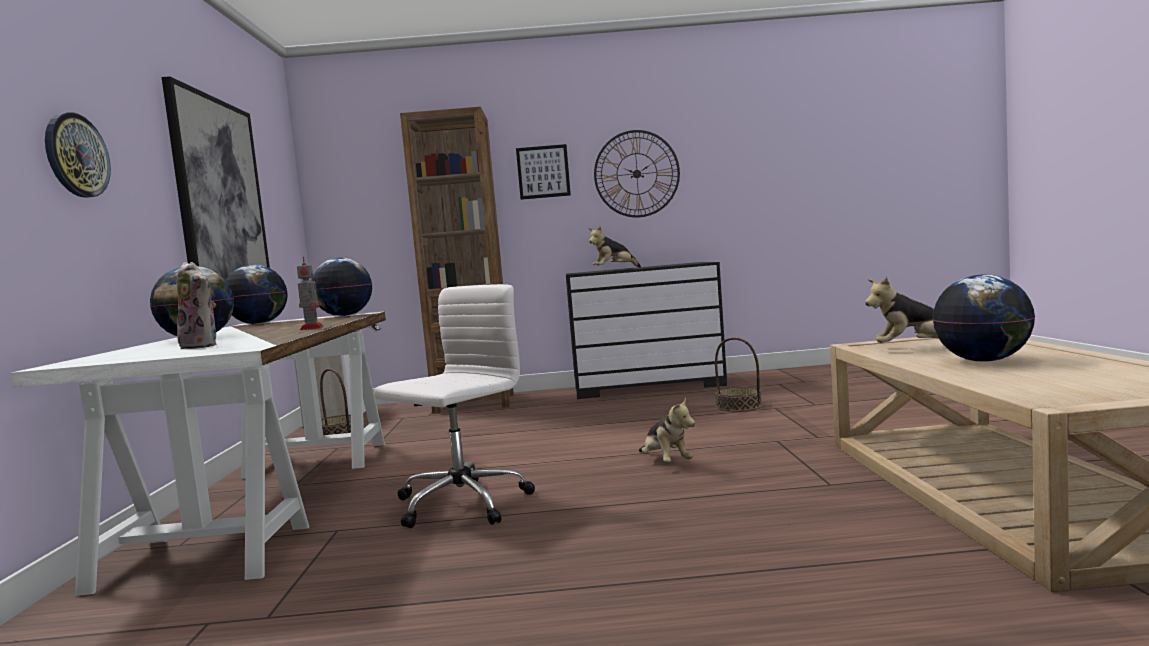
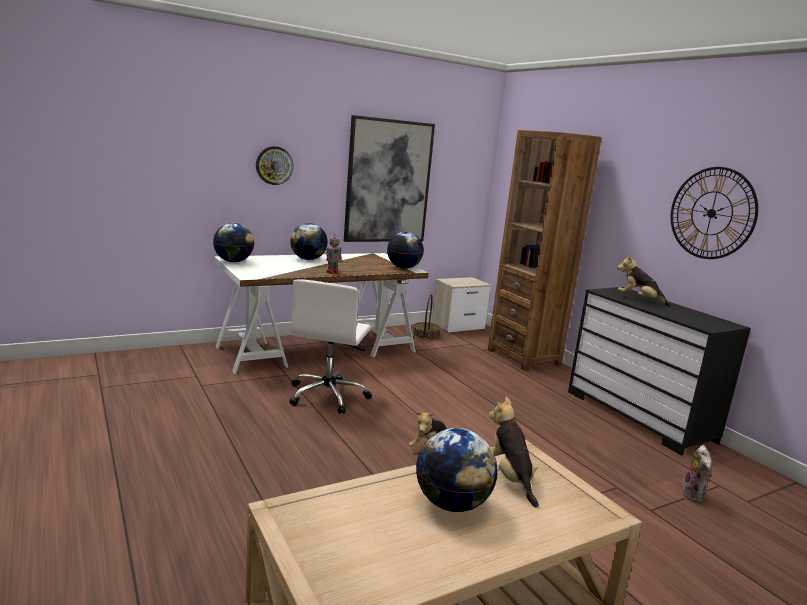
camera: 60 degrees right, 10 degrees up
(203, 346) = (269, 267): plush toy -> plush toy (694, 496)
(259, 324) = (375, 257): globe -> globe (233, 261)
(460, 504) = (328, 395): white office chair -> white office chair turned 90 degrees clockwise
(543, 172) = (633, 191): picture -> none
(739, 406) = (607, 467): basket -> none

